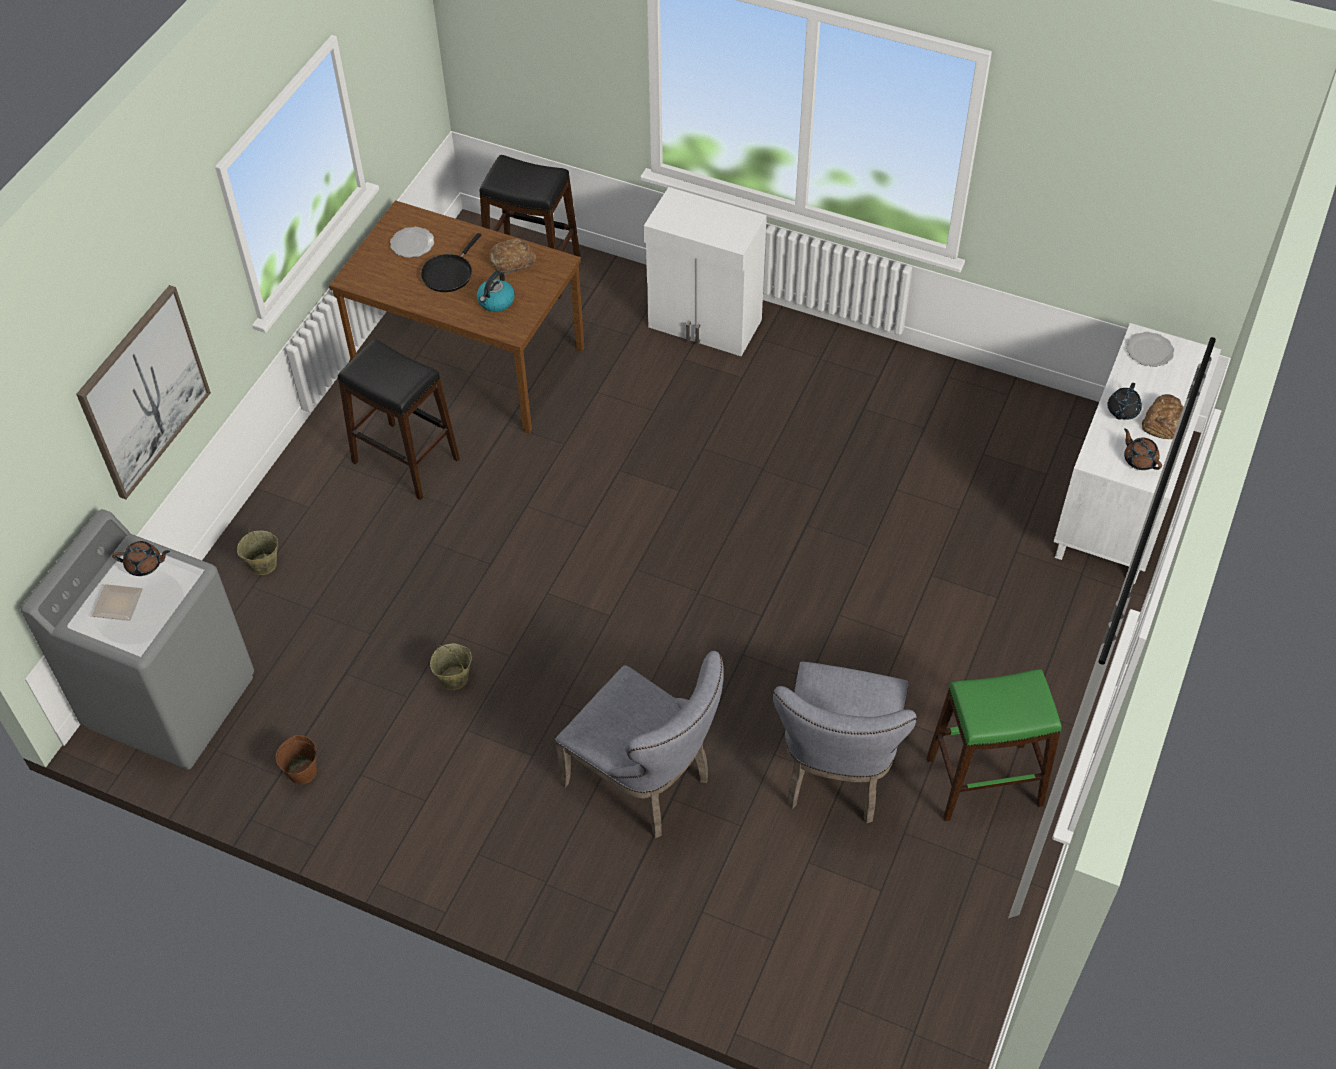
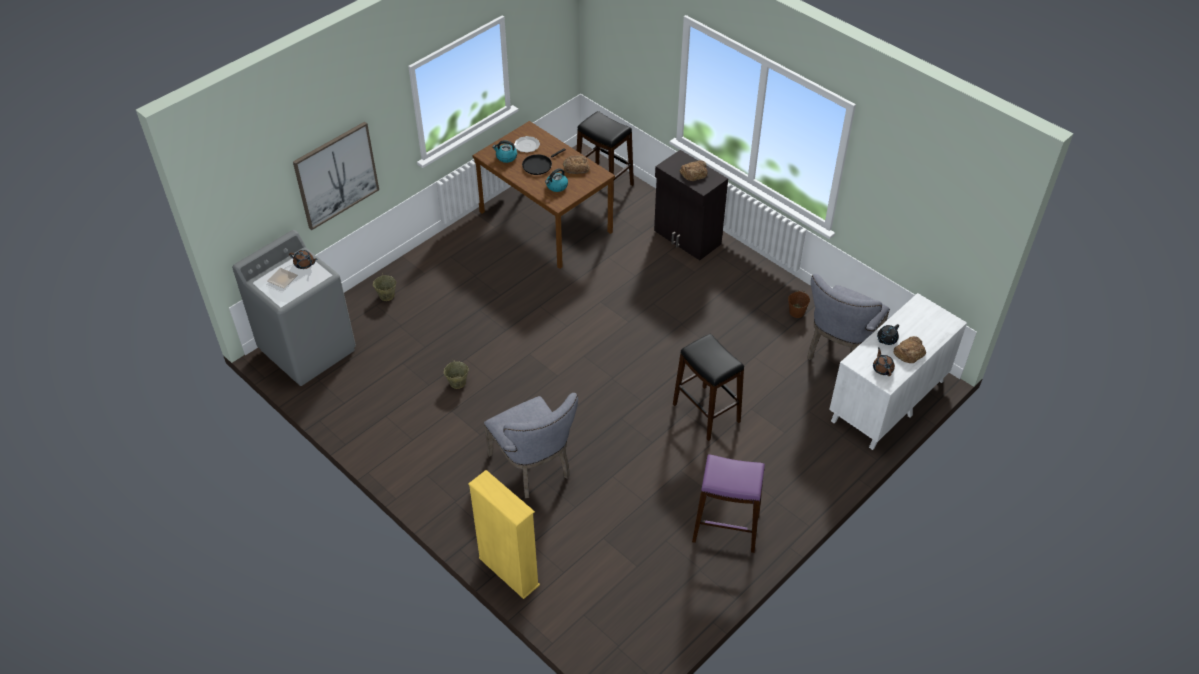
camera: 20 degrees right, 5 degrees down
(302, 771) = (357, 405): brown bucket -> brown bucket (797, 312)
(387, 274) = (506, 157): none -> kettle
(405, 461) = (486, 264): black stool -> black stool (706, 413)
(688, 971) = (508, 572): none -> yellow bookcase
(705, 325) = (687, 238): white cabinet -> black cabinet
(710, 220) = (694, 173): none -> bread
(837, 774) = (643, 497): grey chair -> grey chair (839, 352)
(983, 782) = (725, 529): green stool -> purple stool
(1150, 351) = (921, 311): plate -> none

